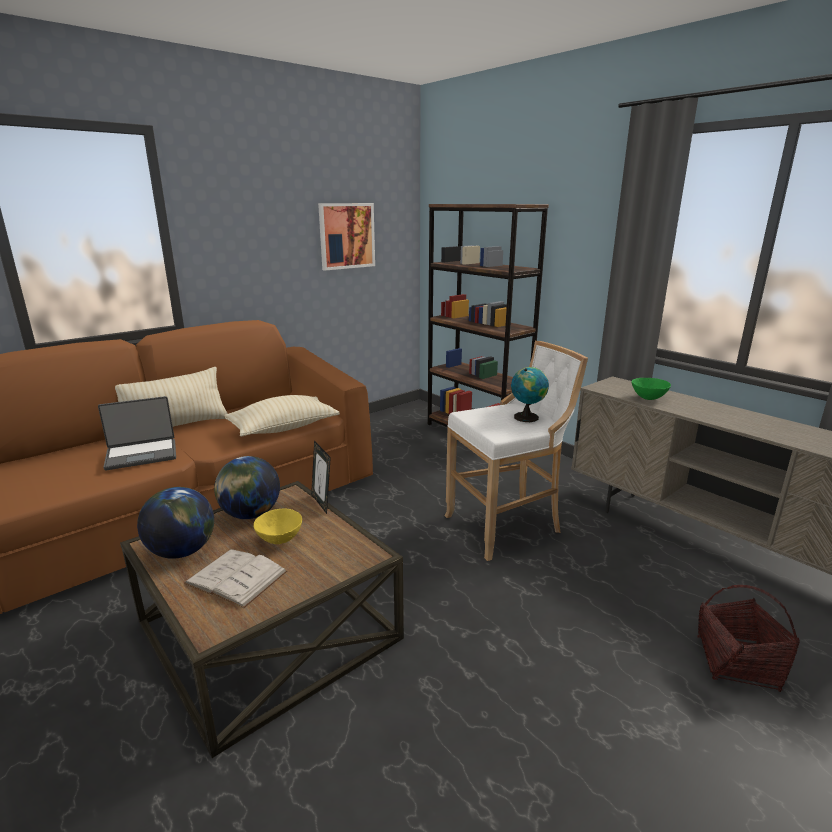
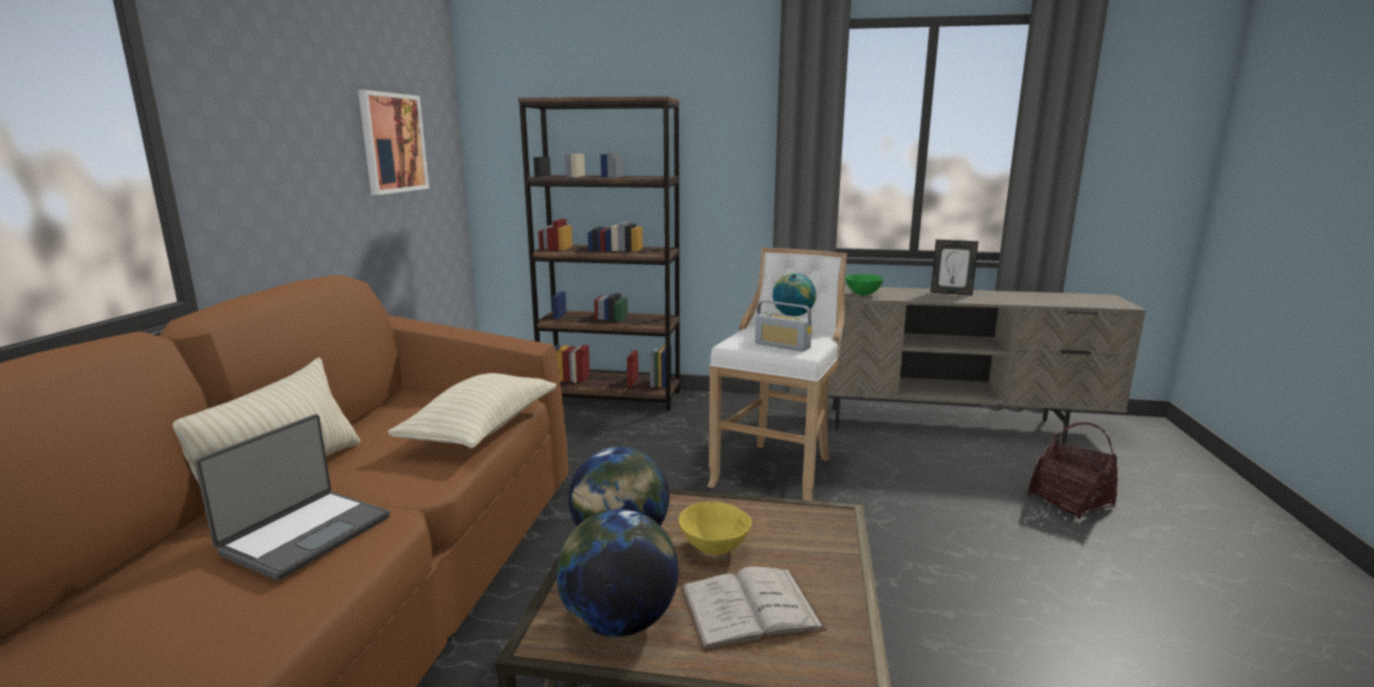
camera: 40 degrees left, 5 degrees down
(322, 503) = (682, 493): picture frame -> picture frame (951, 293)
(496, 425) = (782, 345): none -> radio

